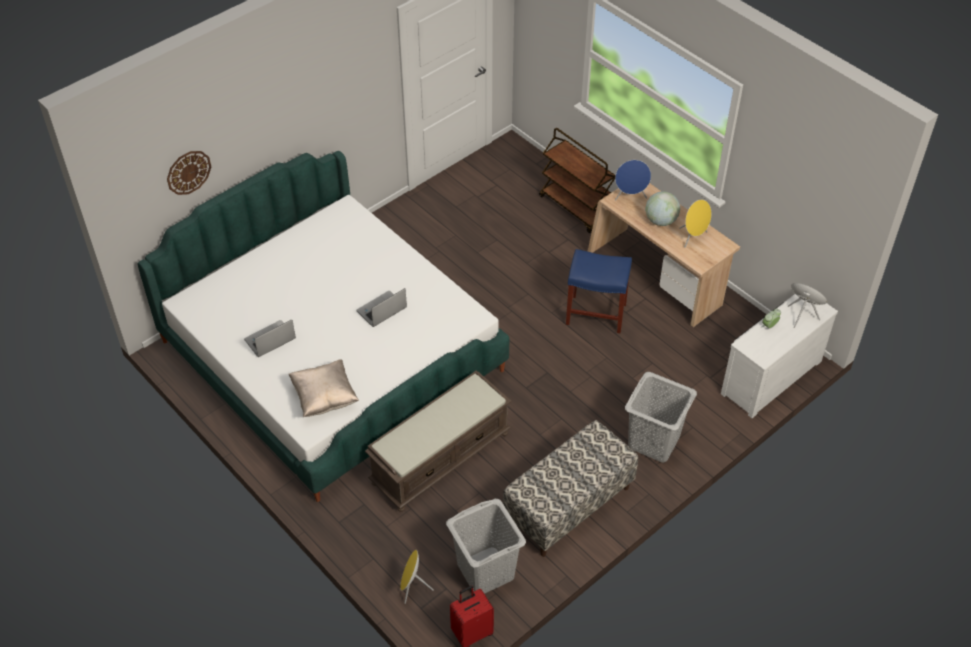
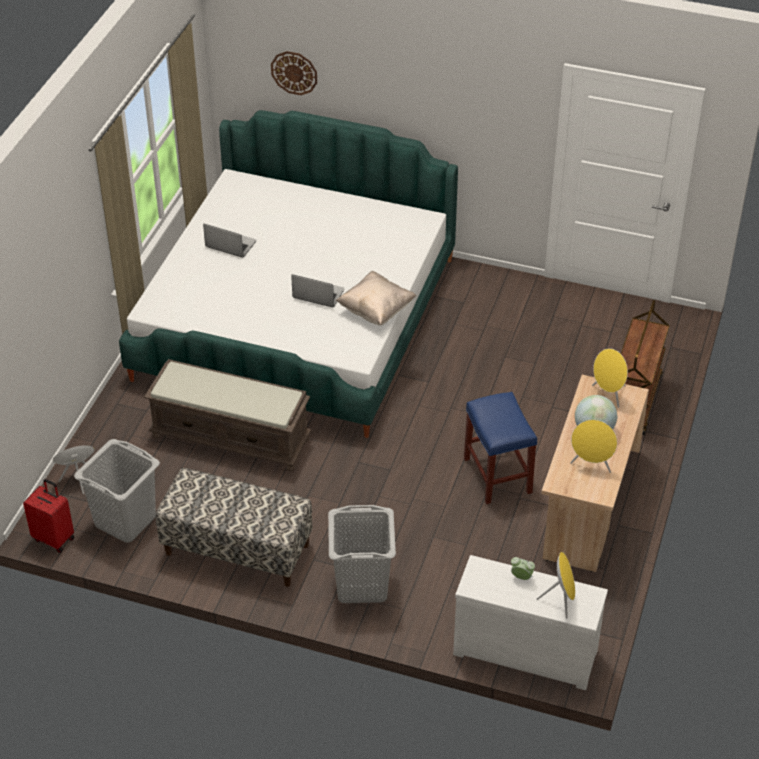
camera: 60 degrees right, 5 degrees down
(324, 398) = (190, 304): beige pillow -> beige pillow (376, 310)
(630, 197) = (608, 394): blue speaker -> yellow speaker

